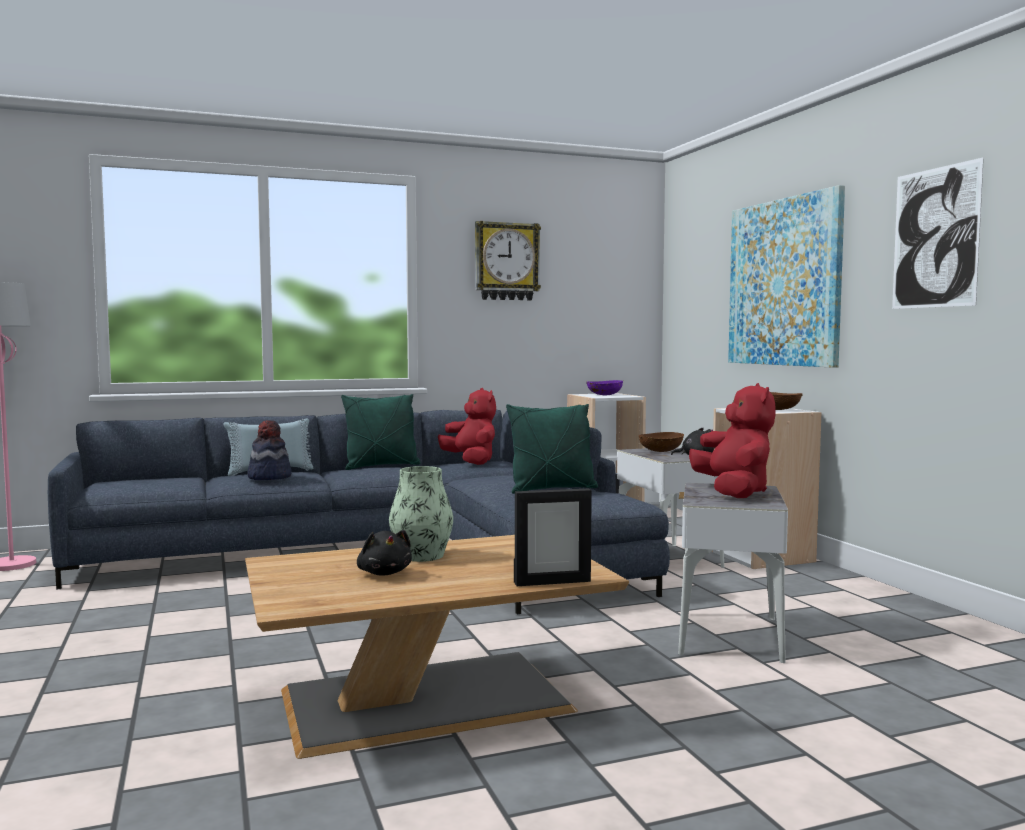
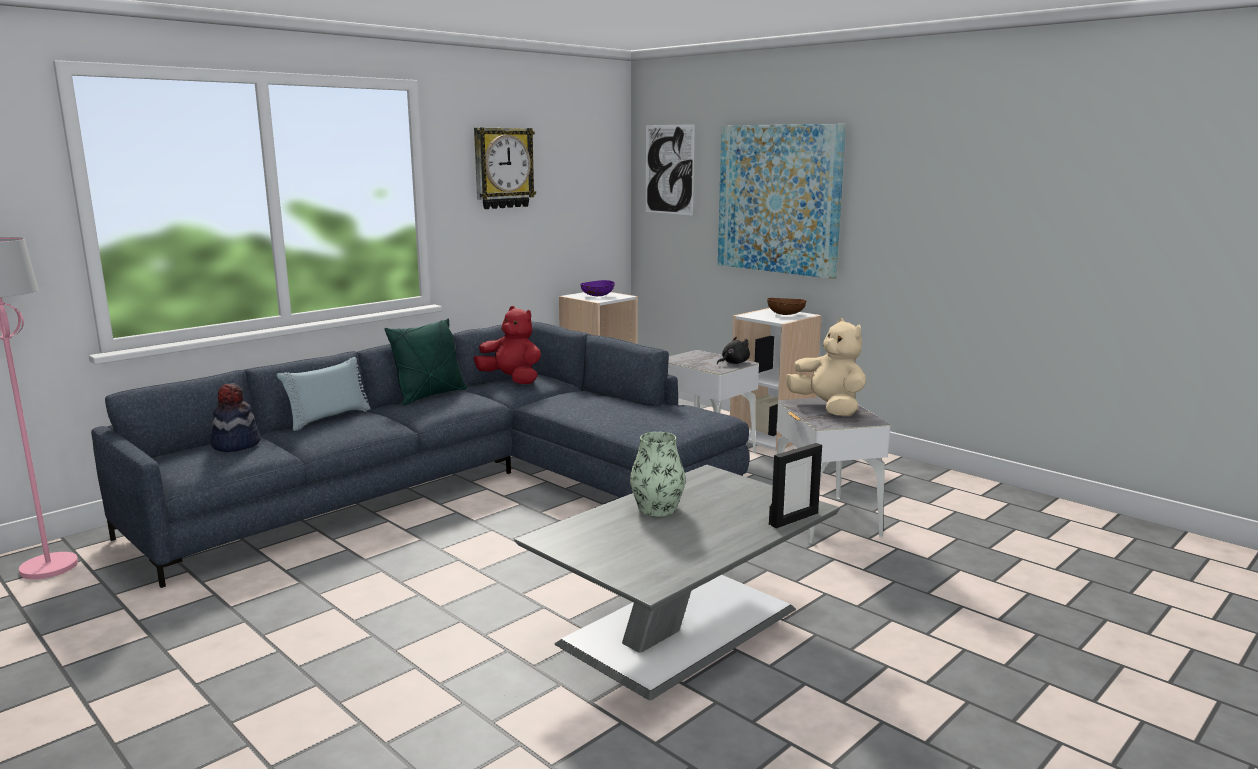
camera: 25 degrees left, 10 degrees up
(269, 477) = (349, 428): hat -> hat (235, 444)
(384, 573) = (660, 534): black plush toy -> none
(430, 698) = (682, 623): brown coffee table -> grey coffee table
(552, 489) = (638, 410): green pillow -> none
(661, 451) = (696, 358): brown bowl -> none
(733, 492) = (828, 408): red plush toy -> beige plush toy
(935, 238) = (932, 183): picture -> picture (669, 169)

